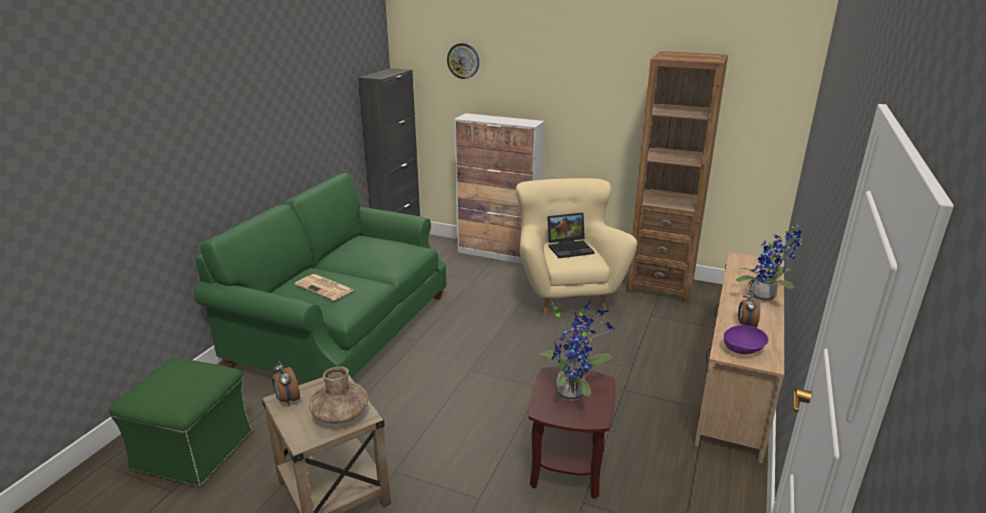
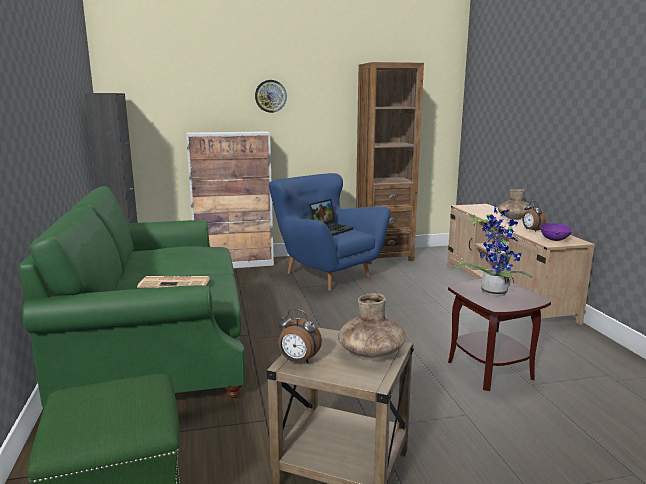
camera: 35 degrees left, 10 degrees down
(463, 61) = (180, 82): wall clock -> wall clock (270, 96)
(565, 293) = (325, 275): beige armchair -> blue armchair
(765, 298) = (514, 218): potted plant -> brown vase

